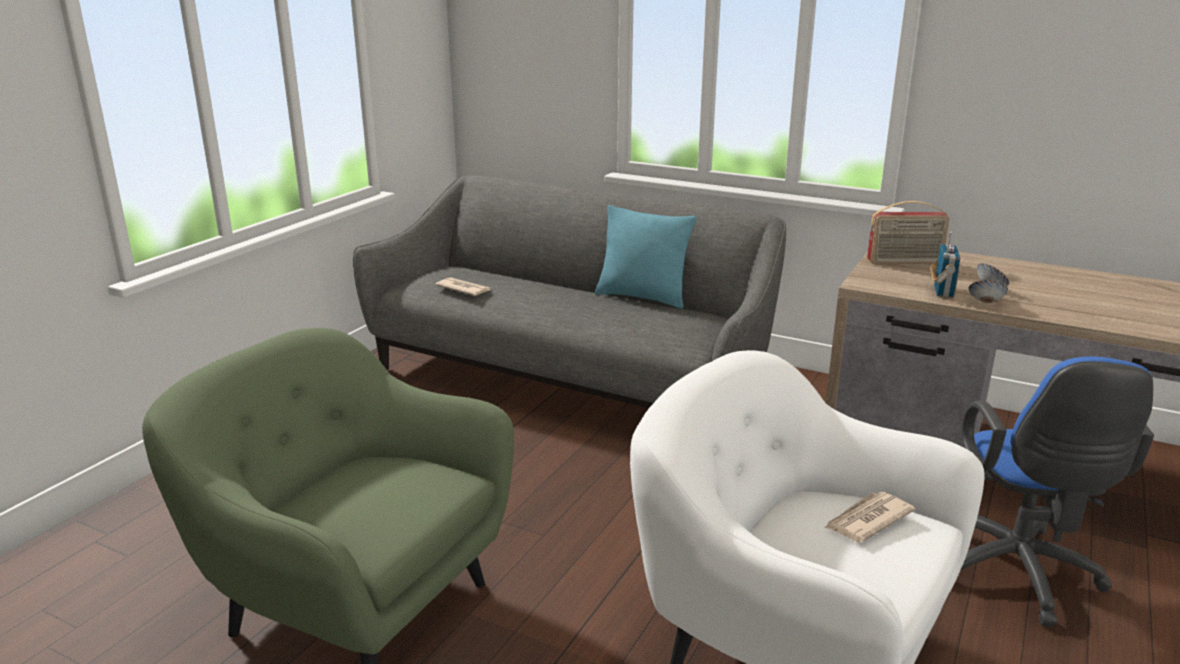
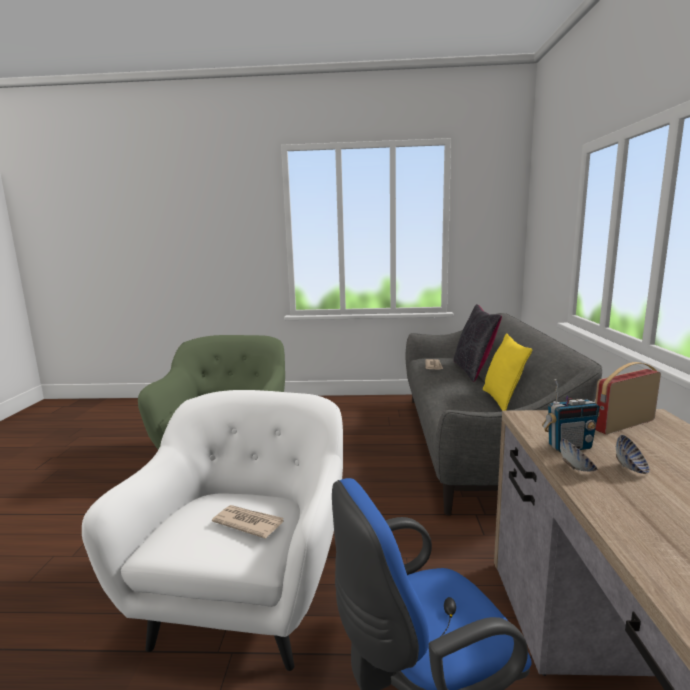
camera: 65 degrees right, 10 degrees down
(520, 276) = (474, 371): none -> black pillow
(642, 297) = (502, 400): turquoise pillow -> yellow pillow
(904, 262) = (622, 424): radio -> radio turned 90 degrees clockwise

